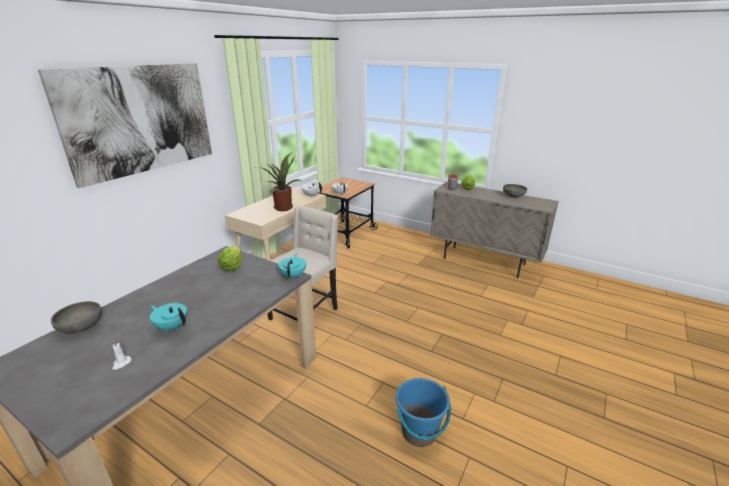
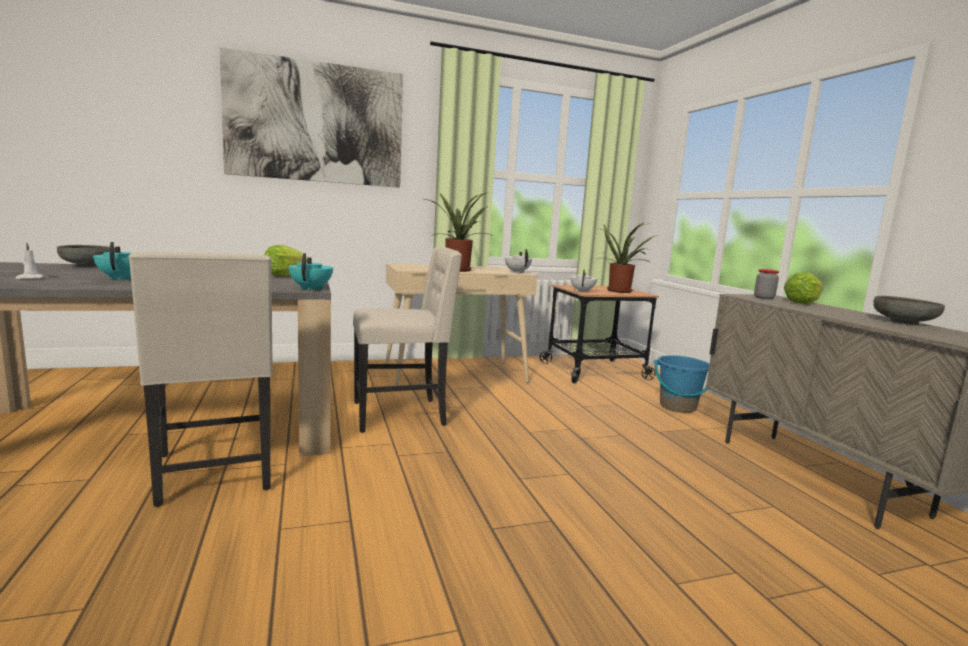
camera: 40 degrees right, 15 degrees down
(286, 403) = (216, 473): none -> beige chair
(293, 276) = (312, 289): turquoise teapot -> turquoise teapot turned 45 degrees counterclockwise
(353, 185) = (621, 291): none -> potted plant
(419, 432) = (272, 609): blue bucket -> blue bucket (678, 407)

